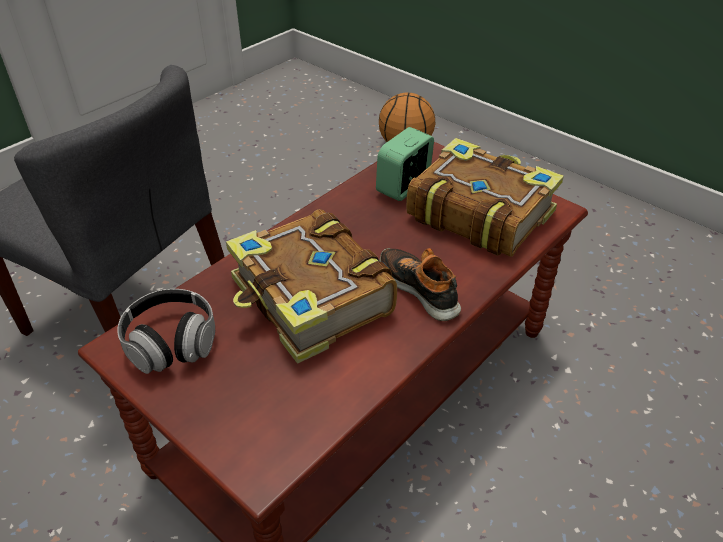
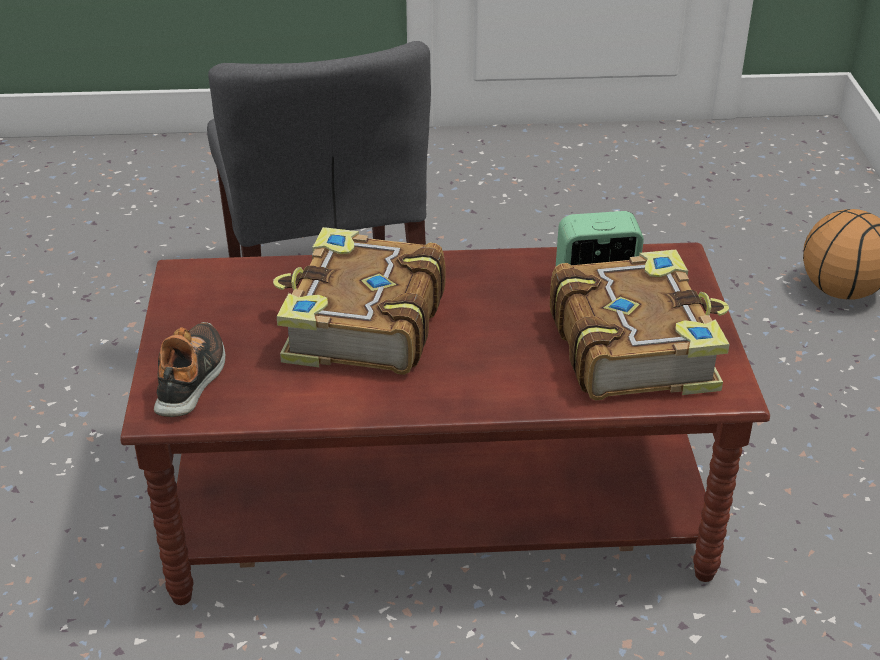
camera: 45 degrees right, 5 degrees down
(171, 343) = (219, 293): headphones -> none
(420, 289) = (465, 374): shoe -> shoe (192, 379)

